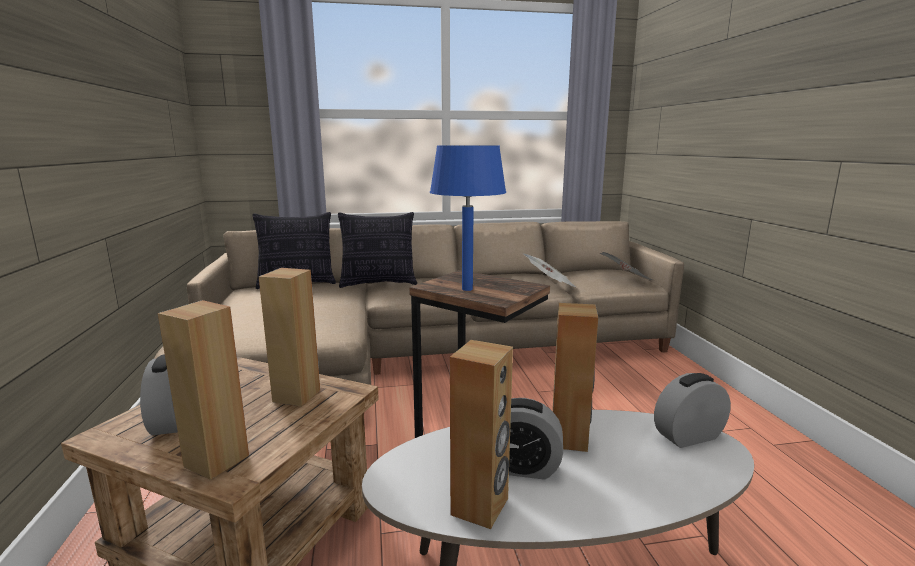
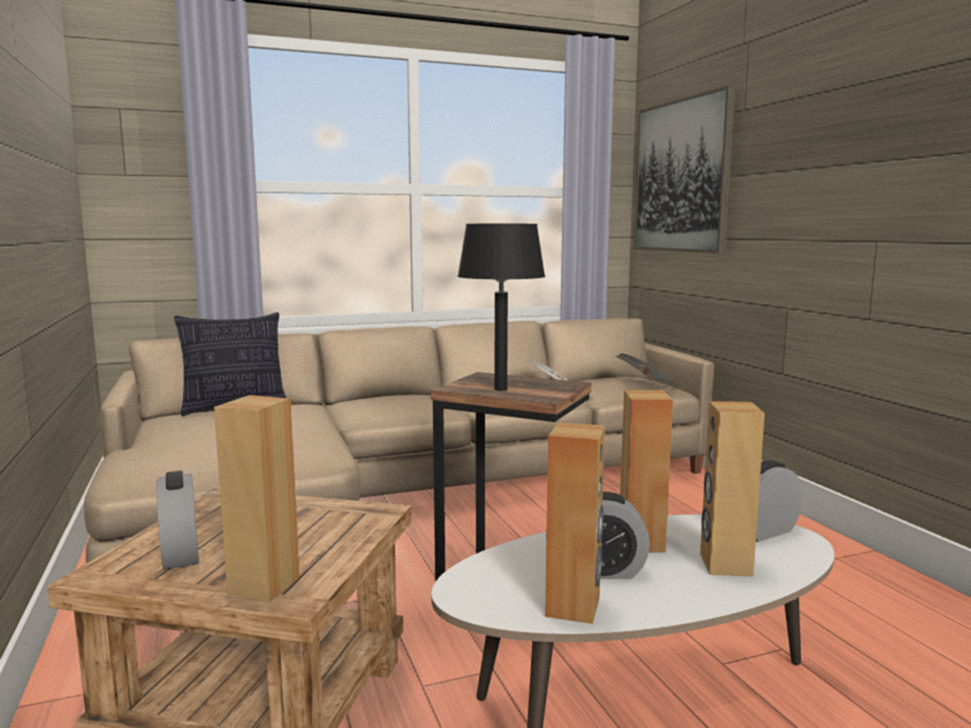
camera: 10 degrees left, 5 degrees down
(296, 395) = (317, 520): brown speaker -> brown speaker (724, 565)
(378, 283) = (346, 403): pillow -> none
(467, 289) = (500, 389): blue table lamp -> black table lamp
(669, 101) = (682, 176): none -> picture

